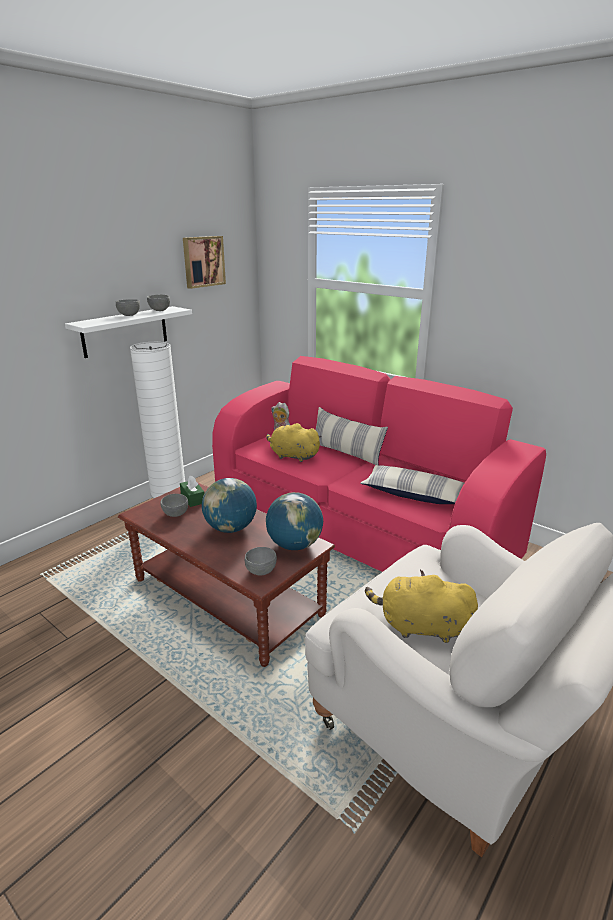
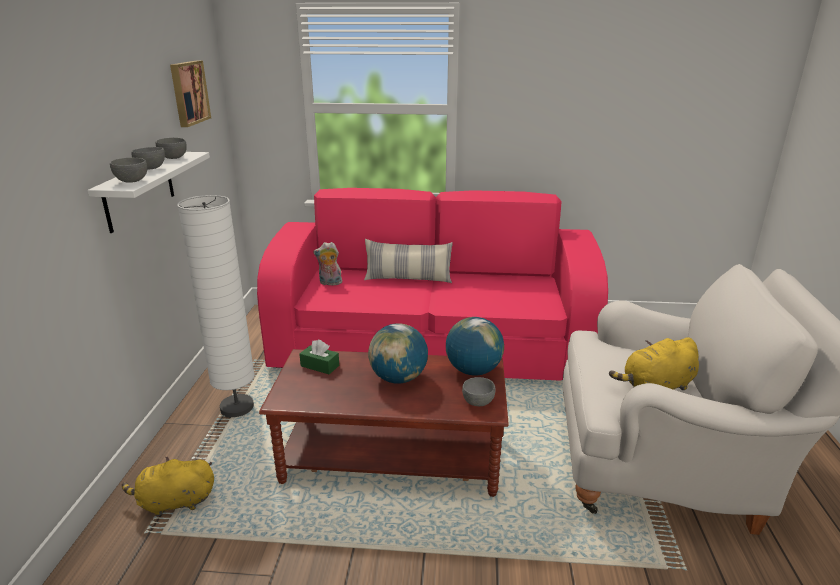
camera: 35 degrees left, 0 degrees up
(175, 514) = (324, 386): grey bowl -> grey bowl (131, 181)
(292, 456) = (363, 295): yellow plush toy -> yellow plush toy (174, 502)
(413, 494) = (508, 297): pillow -> none

